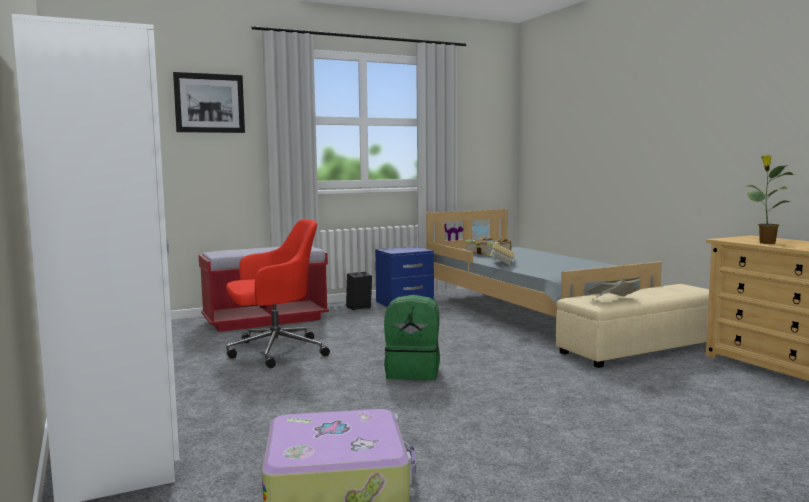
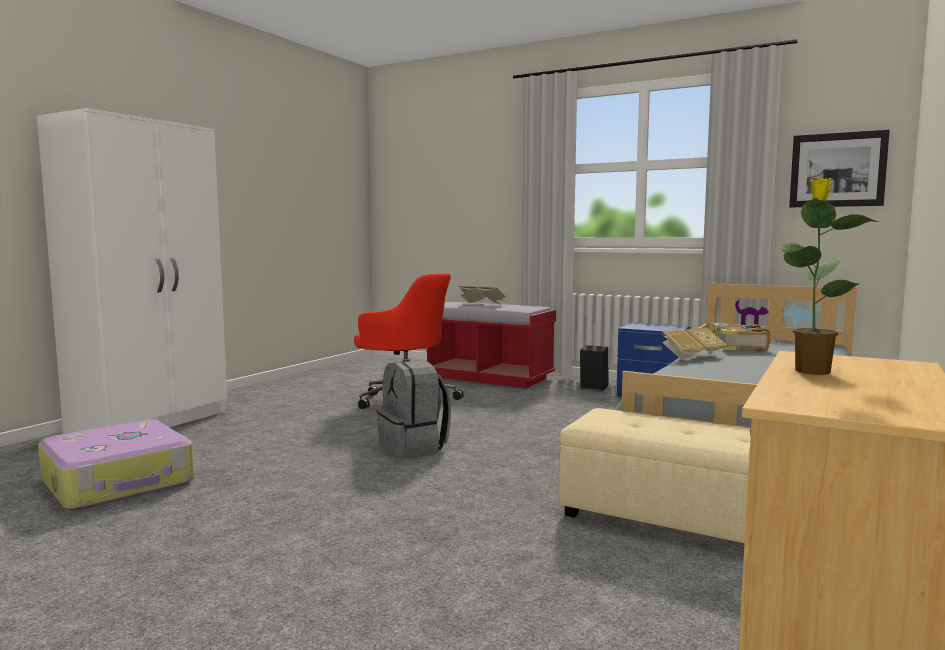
camera: 55 degrees right, 0 degrees up
(209, 103) = (481, 159): picture -> picture (837, 170)
(413, 372) = (414, 446): green backpack -> grey backpack
(613, 300) = (626, 424): book -> book (481, 304)

